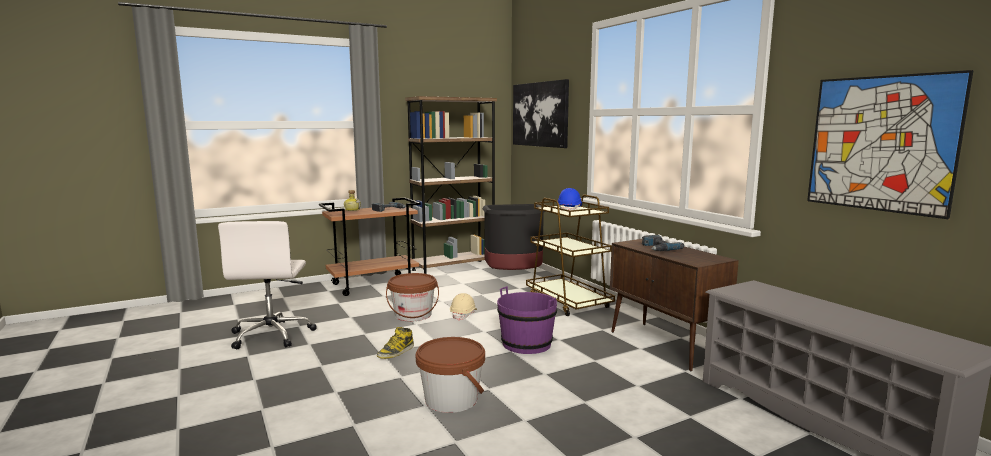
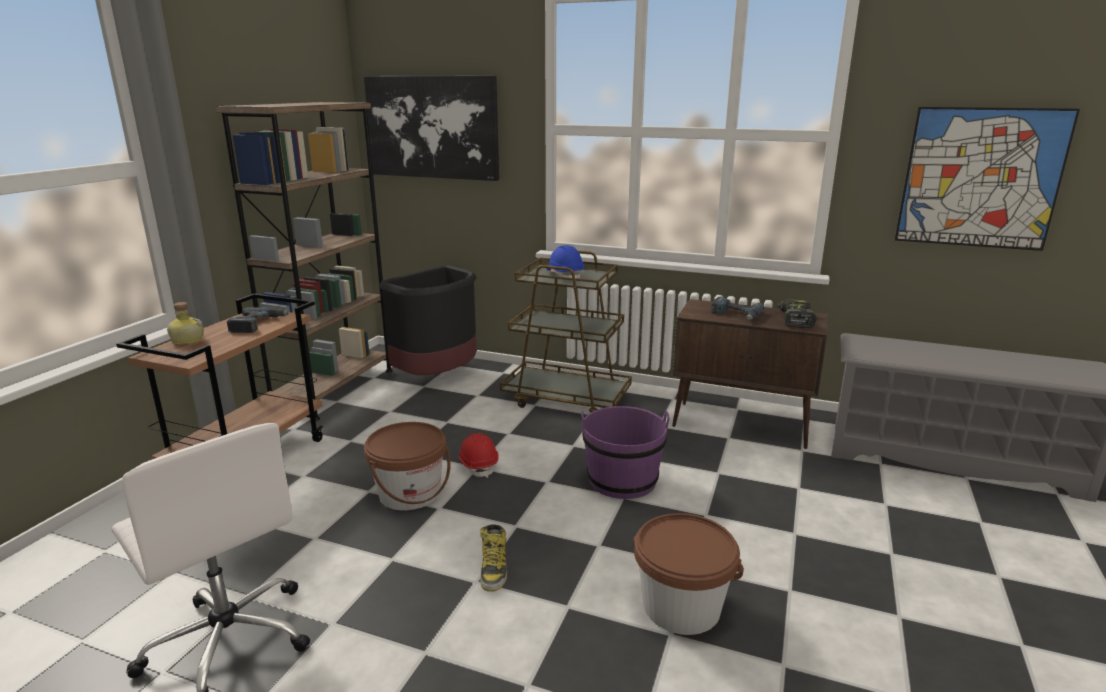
camera: 40 degrees left, 10 degrees up
(463, 314) = (478, 465): beige hard hat -> red hard hat
(696, 257) = (794, 320): none -> power drill

